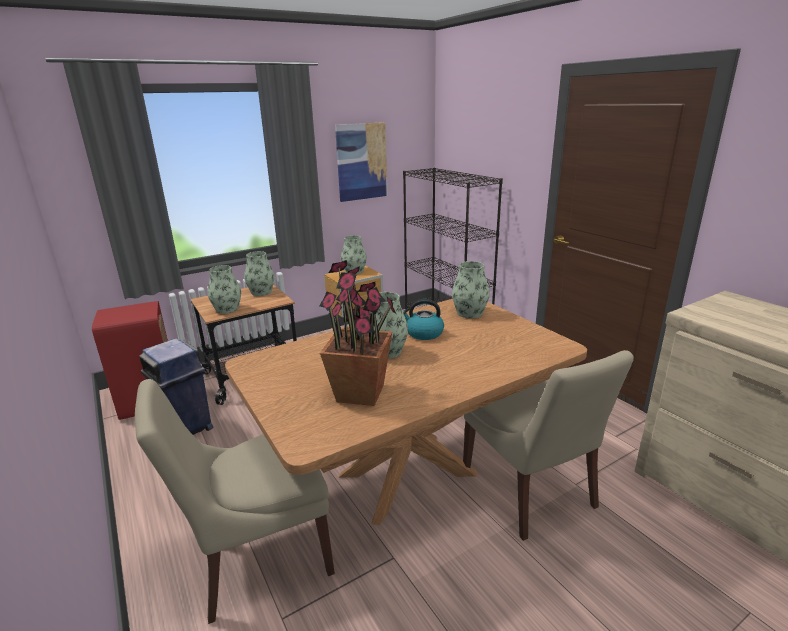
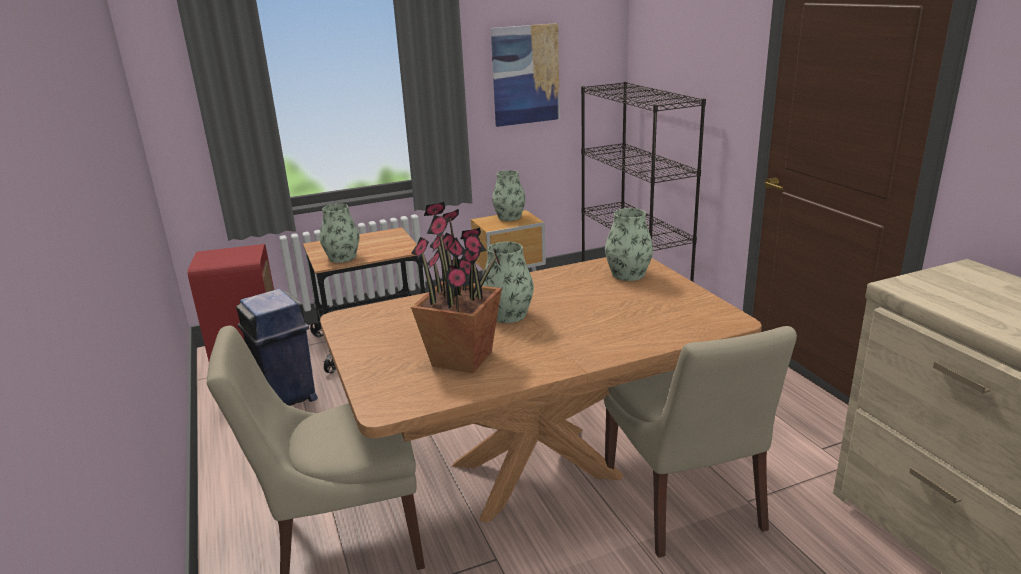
camera: 10 degrees right, 0 degrees up
(261, 292) = (387, 238): vase -> none
(423, 333) = (560, 296): kettle -> none

